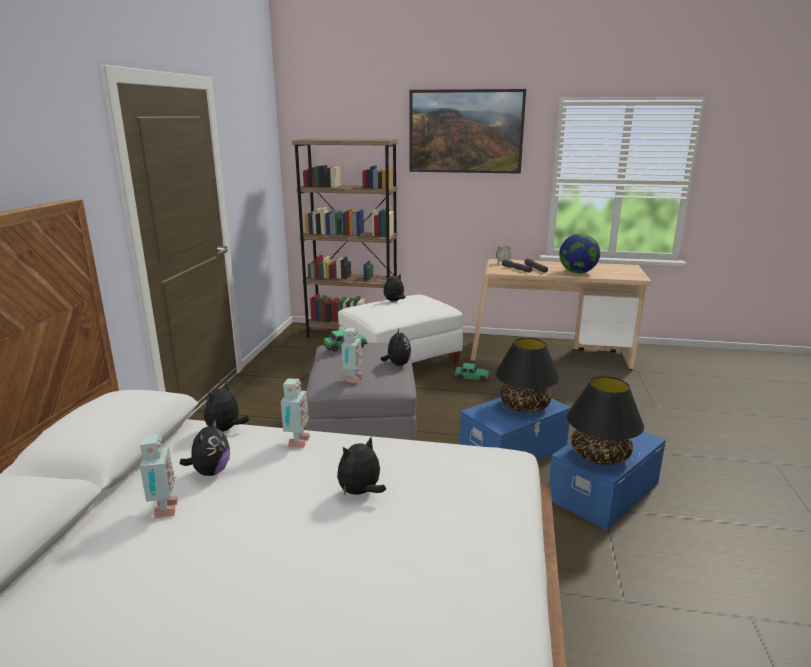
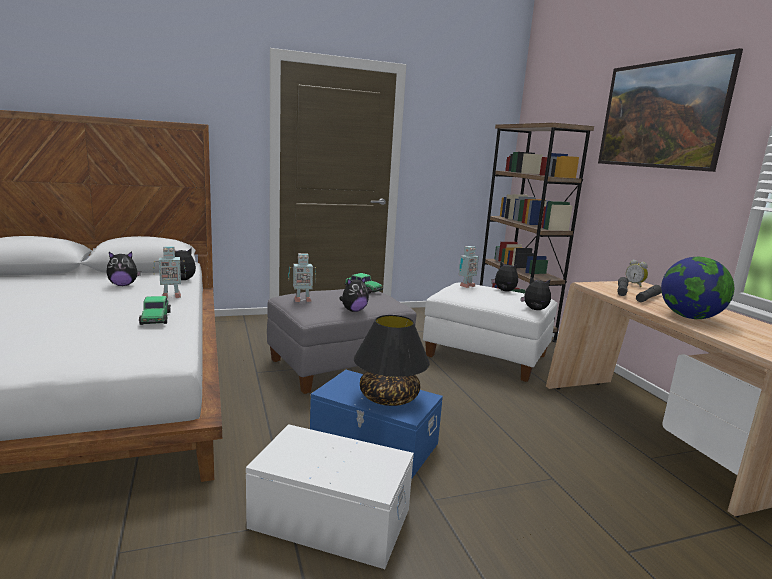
camera: 60 degrees right, 5 degrees down
(163, 510) = (78, 284): toy robot -> toy robot (466, 286)
(361, 493) = (101, 319): plush toy -> plush toy (535, 310)
(472, 377) = (508, 395): toy car -> toy car (155, 318)
(600, 456) = (304, 453): black table lamp -> none
(602, 490) = (330, 517): blue storage box -> white storage box

